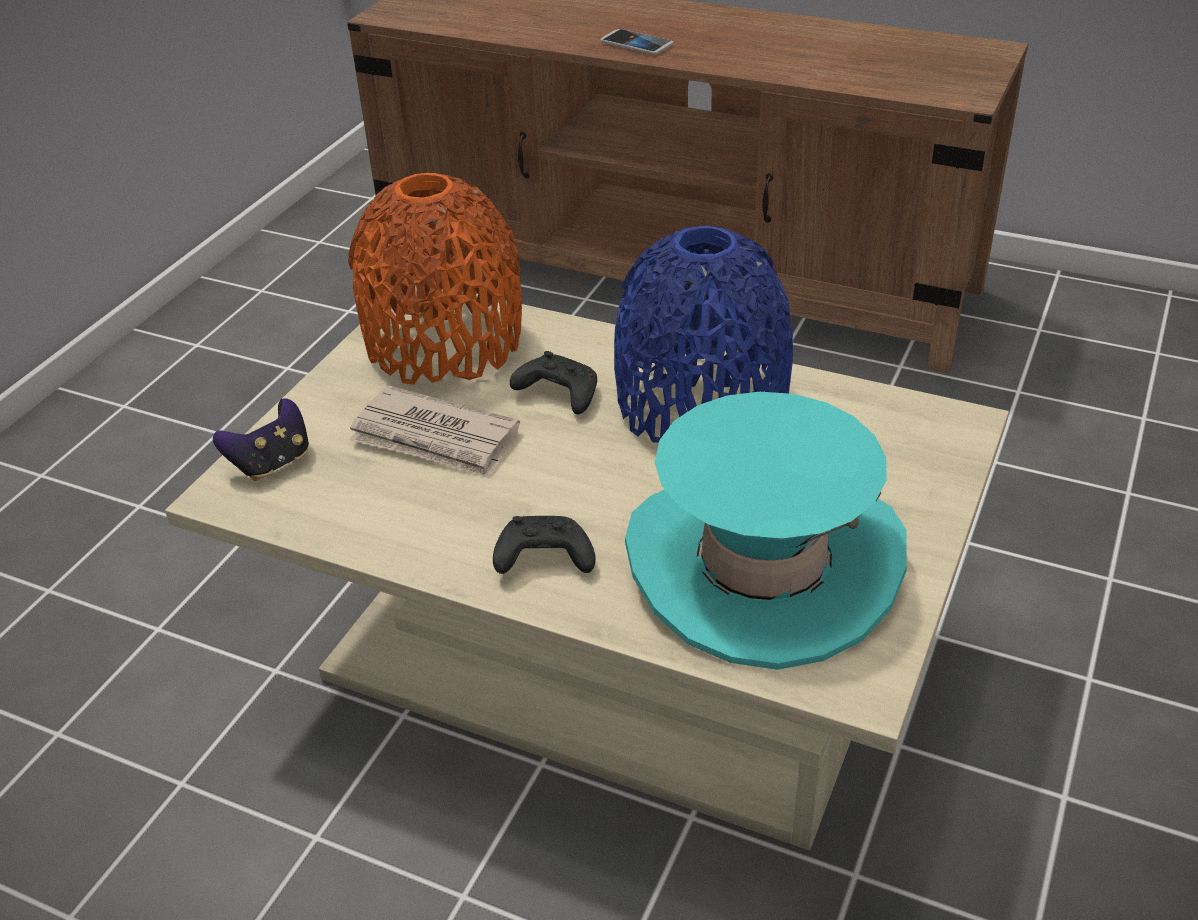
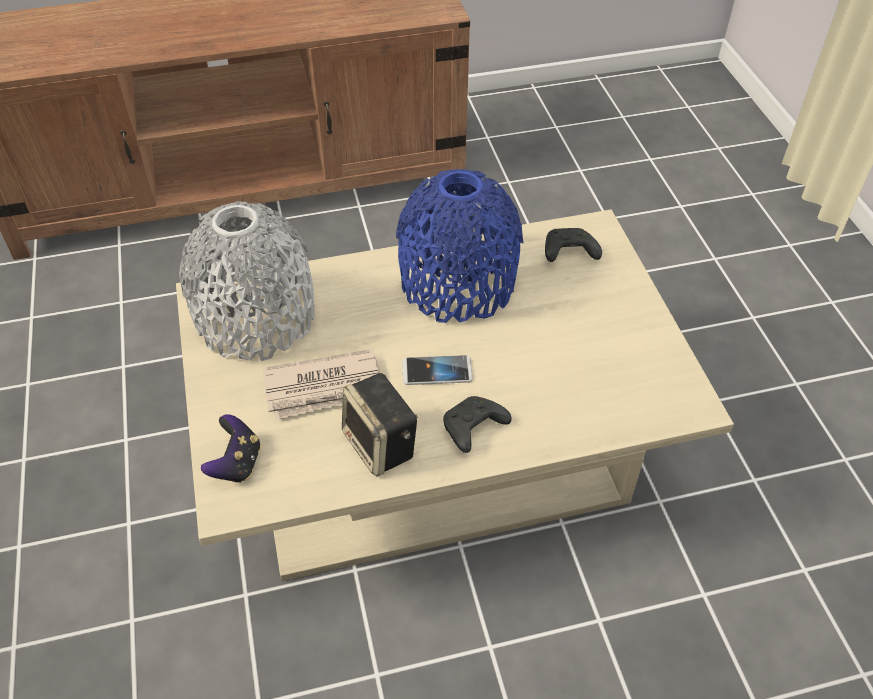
camera: 40 degrees left, 10 degrees up
(426, 522) = (381, 445): none -> speaker
(444, 342) = (256, 318): orange vase -> grey vase
(557, 394) = (368, 318): black game controller -> black game controller (568, 253)
(636, 44) = (193, 38): phone -> phone (437, 371)
(763, 565) = (587, 365): turquoise hat -> none

